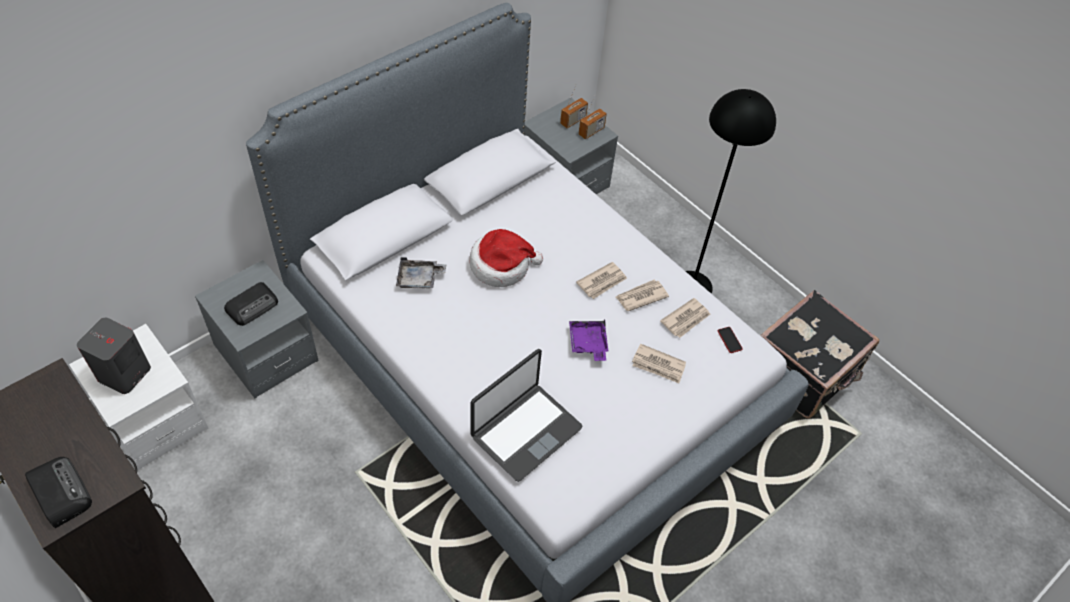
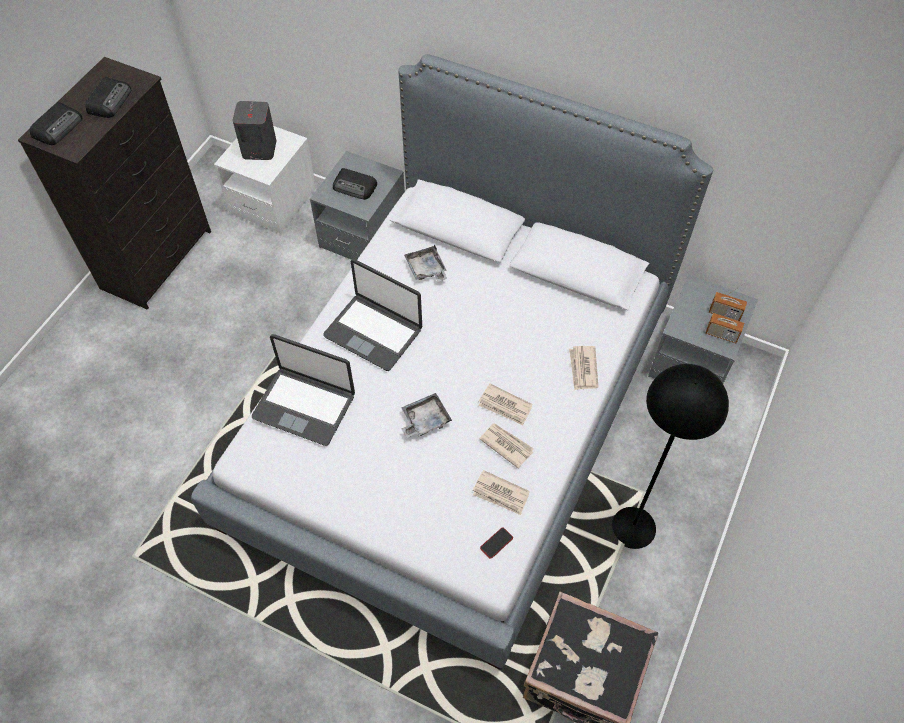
camera: 70 degrees right, 5 degrees up
(59, 422) = (110, 100): none -> radio
(469, 346) = (373, 332): none -> laptop
(501, 265) = (476, 320): hat -> none
(588, 343) = (425, 420): purple tray -> grey tray
(658, 365) = (430, 487): newspaper -> newspaper (583, 369)

